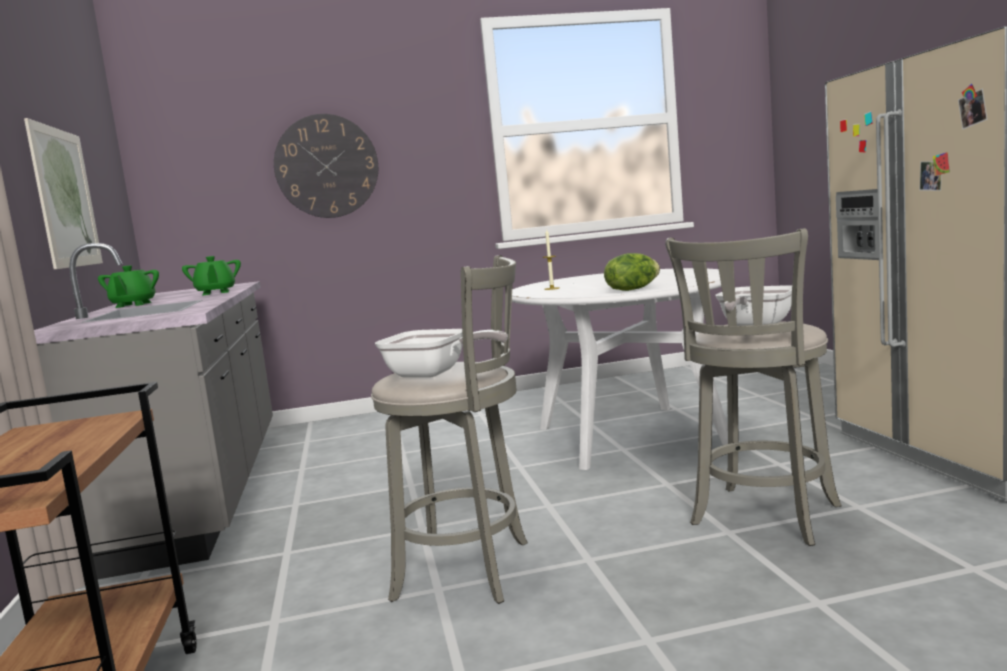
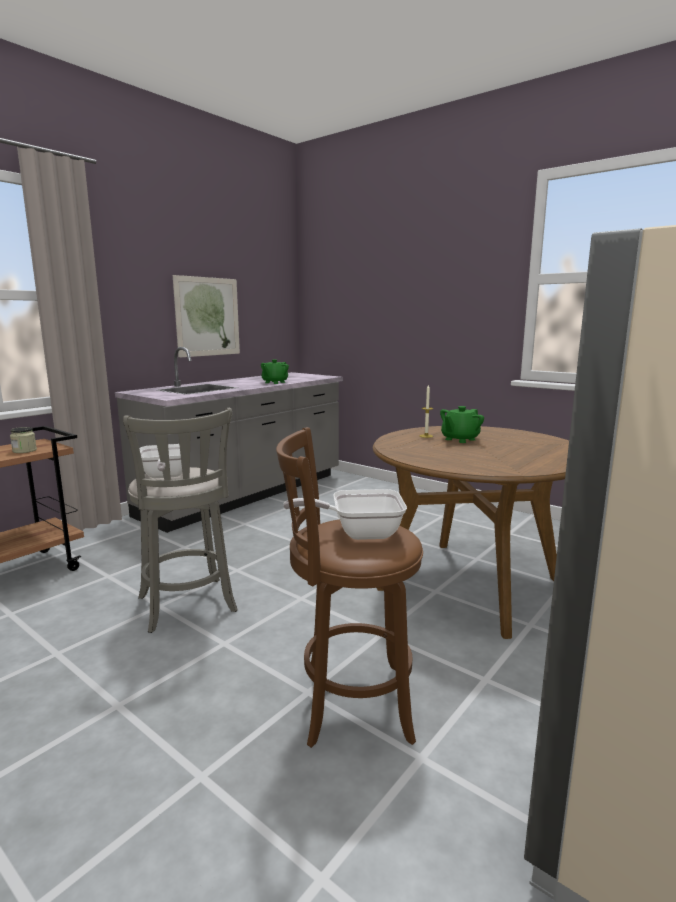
camera: 50 degrees right, 5 degrees up
(83, 432) = (24, 450): none -> jar
(133, 305) = (228, 381): green teapot -> green teapot (459, 439)
(326, 166) = (400, 300): wall clock -> none
(629, 435) = (469, 584): white dining table -> brown dining table
(632, 289) = (424, 459): lettuce -> none
(763, 518) = (349, 702): grey stool -> brown stool

